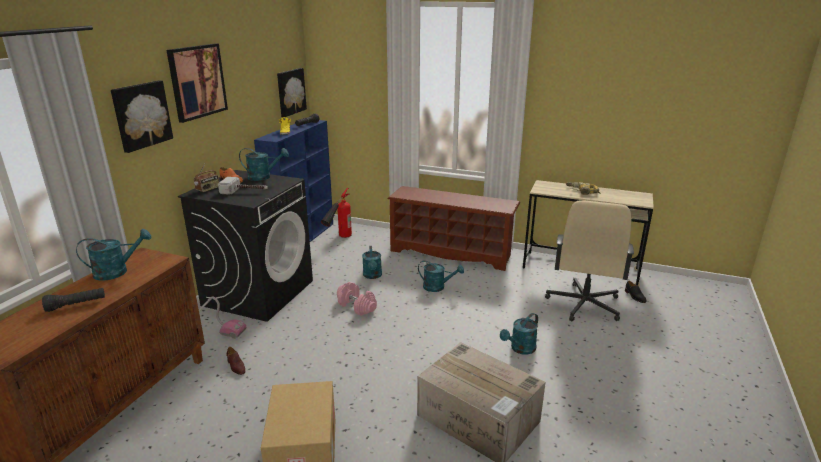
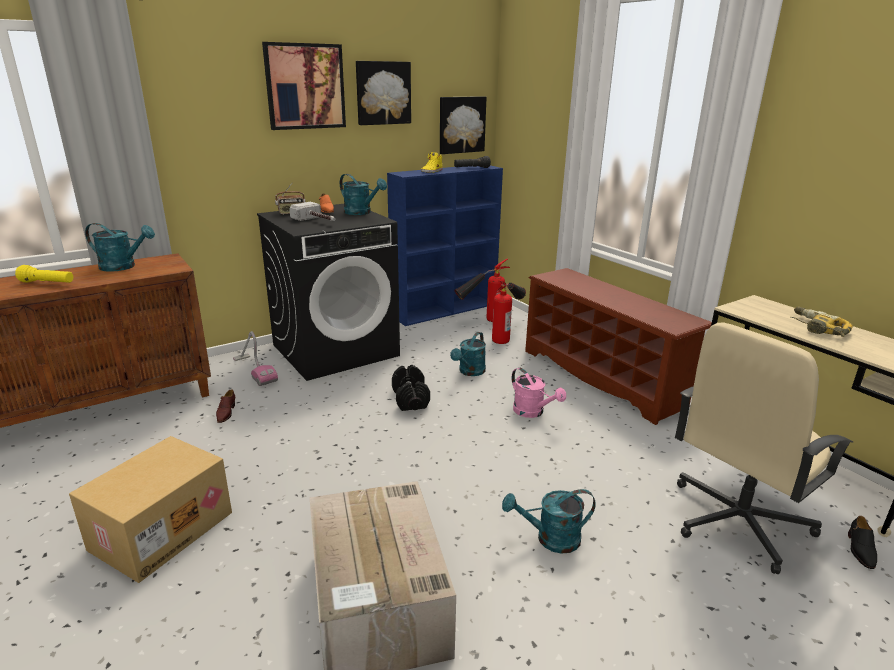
camera: 35 degrees right, 0 degrees up
(76, 305) = (48, 283): black flashlight -> yellow flashlight
(141, 115) = (216, 111): picture -> picture (383, 93)
(357, 306) = (410, 399): pink dumbbell -> black dumbbell
(366, 243) = (507, 334): none -> fire extinguisher
(438, 287) = (533, 412): turquoise watering can -> pink watering can

